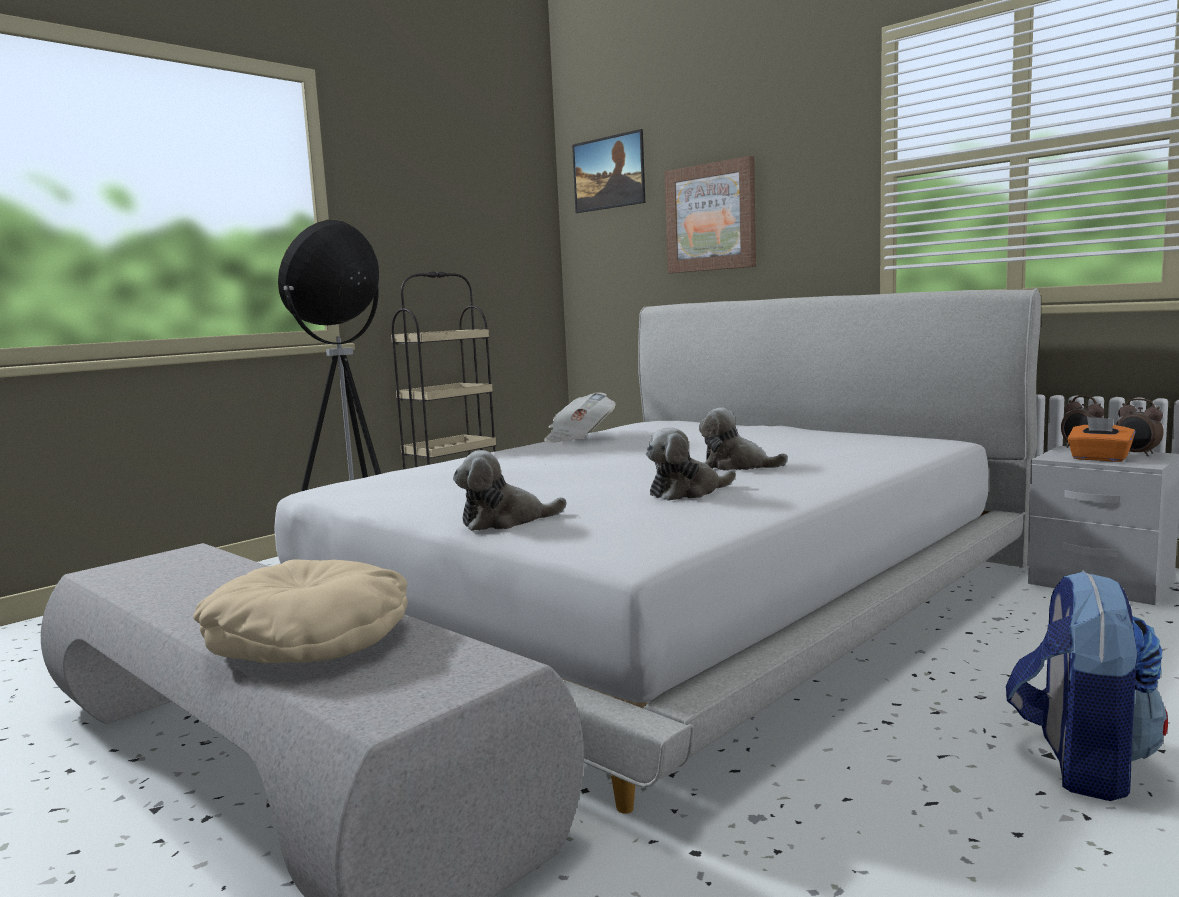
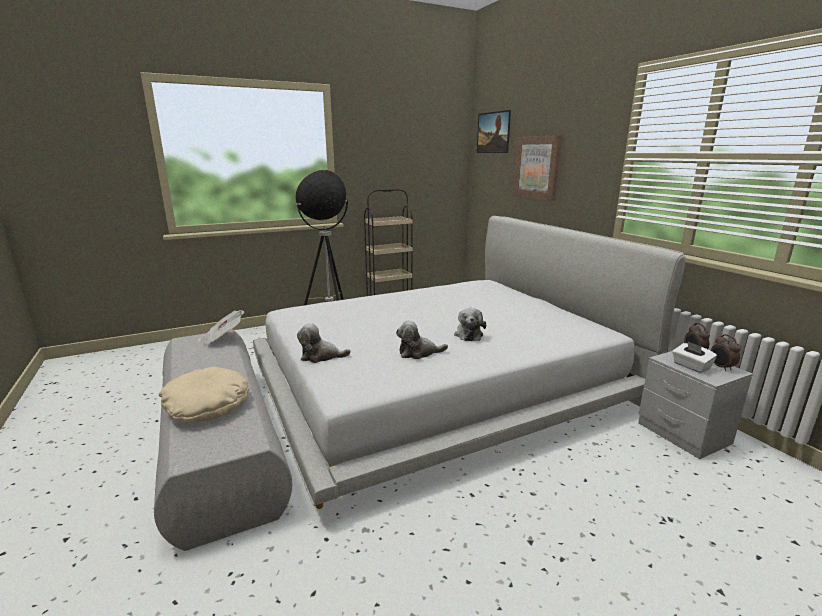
camera: 20 degrees right, 10 degrees up
(578, 438) = (429, 290): newspaper -> newspaper (222, 339)
(736, 466) = (468, 334): plush toy -> plush toy turned 135 degrees counterclockwise
(1081, 763) = (541, 552): backpack -> none
(1099, 458) = (691, 366): orange tissue box -> white tissue box

